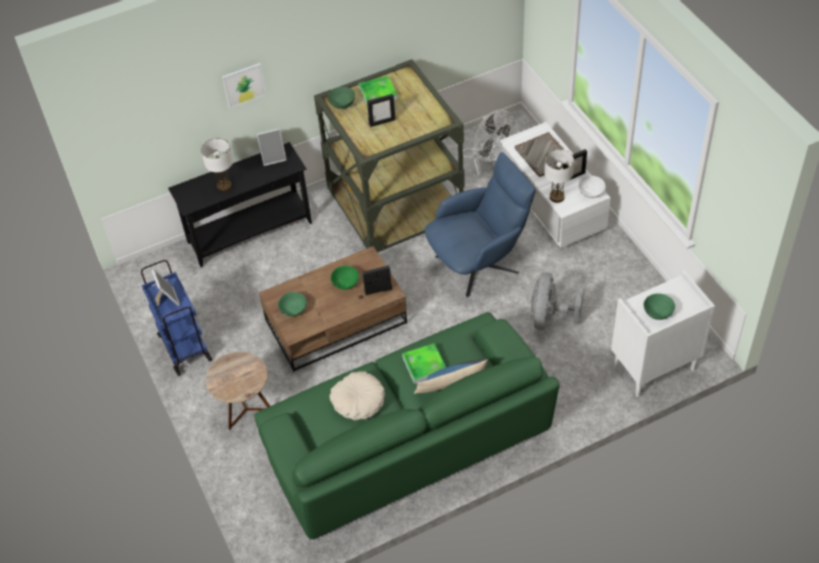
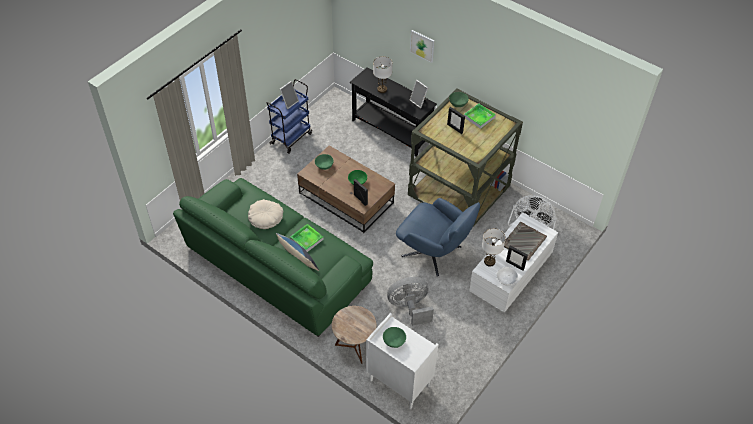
camera: 60 degrees right, 0 degrees up
(245, 410) = (262, 182): brown side table -> brown side table (354, 347)

